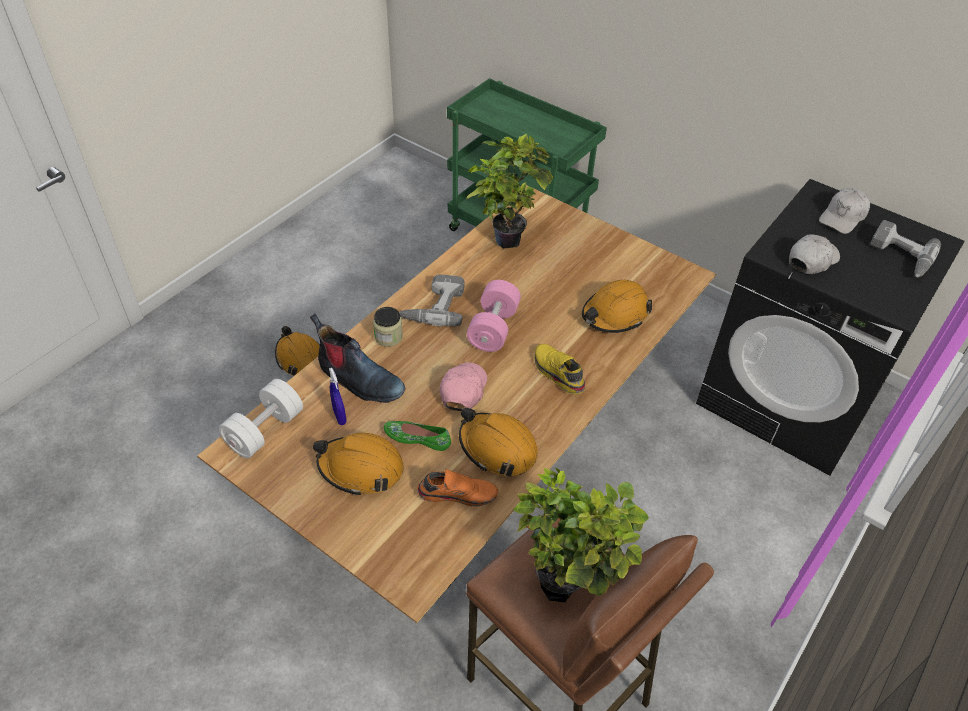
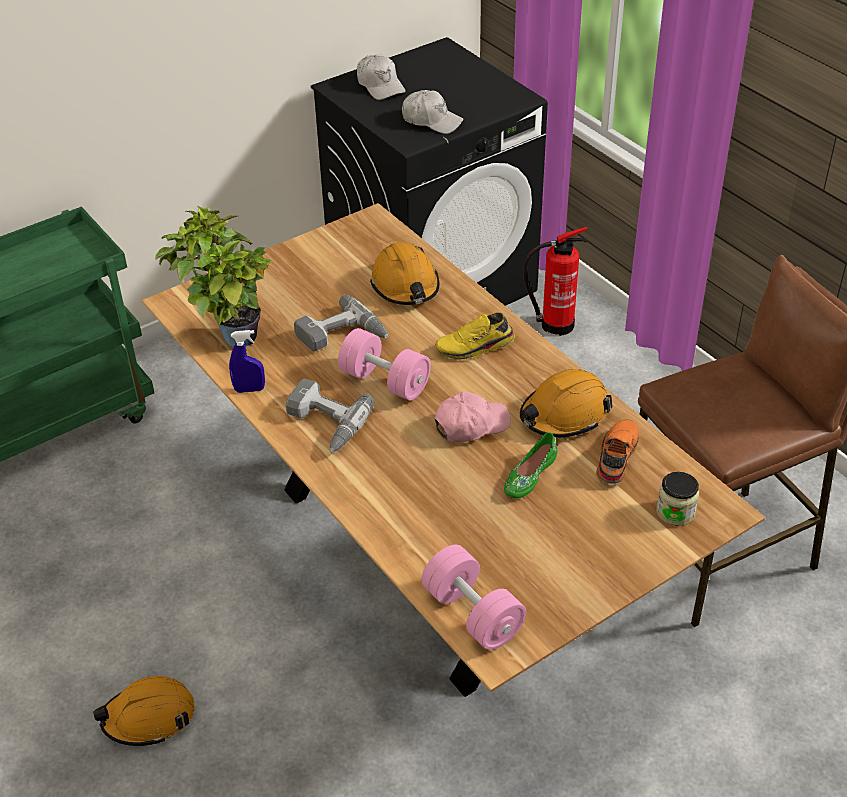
camera: 70 degrees left, 5 degrees down
(265, 430) = (472, 613): white dumbbell -> pink dumbbell
(339, 416) = (474, 538): blue spray bottle -> blue spray bottle (249, 389)
(359, 380) = (421, 512): boot -> none
(361, 468) = (559, 530): orange hard hat -> none
(388, 336) = (358, 473): jar -> jar (675, 512)
(463, 390) = (471, 424): pink cap -> pink cap turned 120 degrees clockwise
(568, 584) = (742, 400): potted plant -> none
(791, 499) = (554, 325): none -> fire extinguisher
(812, 260) = (431, 120): white cap -> white cap turned 135 degrees clockwise
(899, 256) = (450, 74): power drill -> power drill (342, 336)

